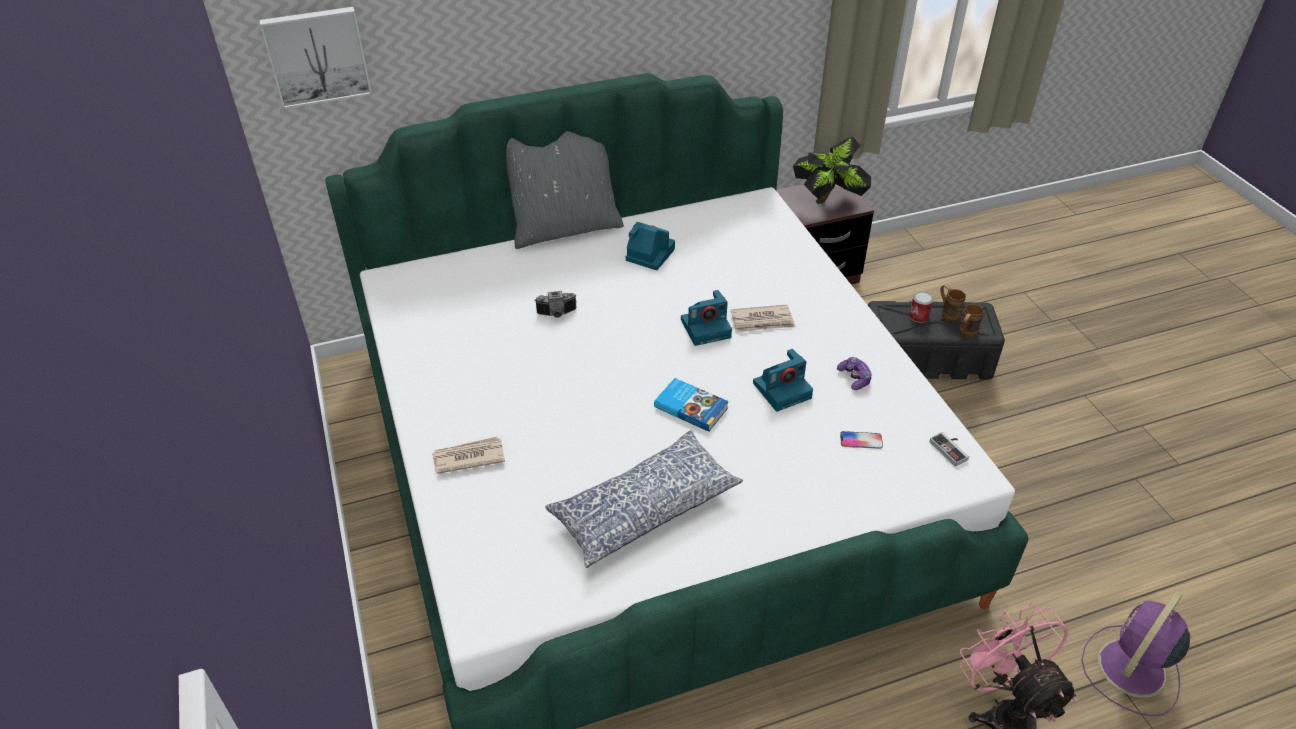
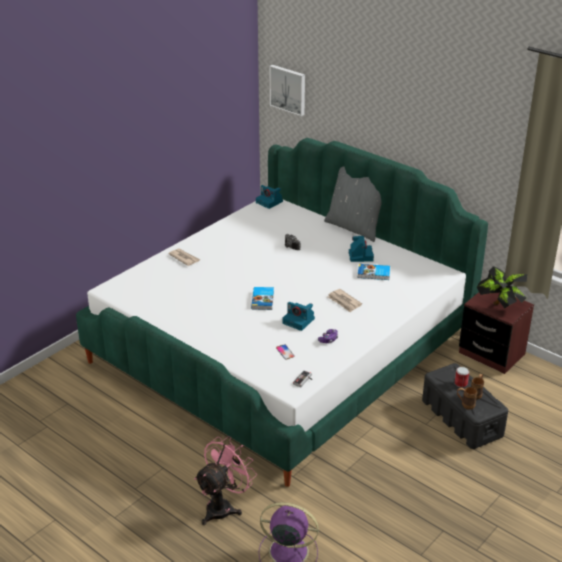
camera: 60 degrees right, 10 degrees down
(643, 508) = (192, 306): pillow -> none
(706, 327) = (322, 288): camera -> camera (270, 202)
(709, 262) = (374, 274): none -> book

